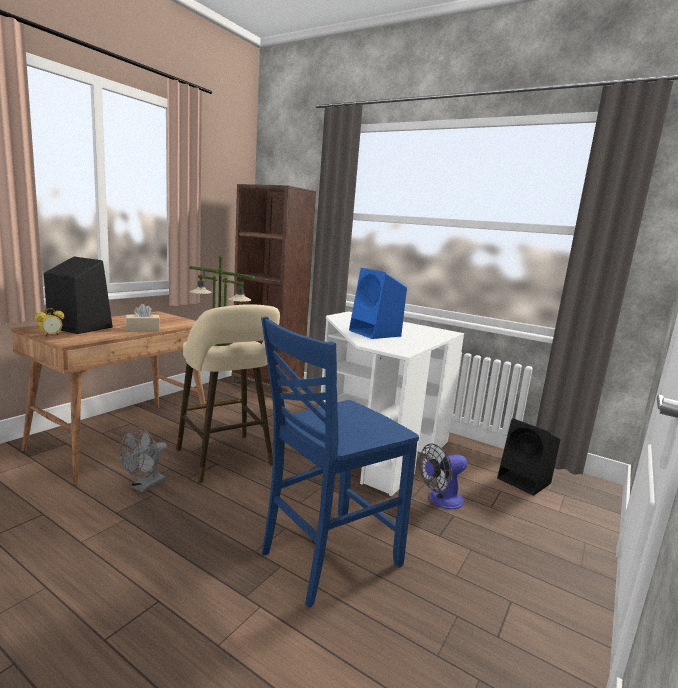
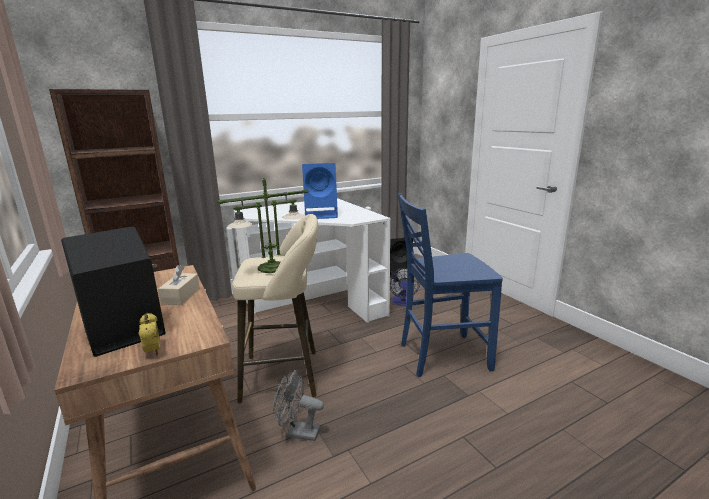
camera: 60 degrees left, 5 degrees up
(144, 486) = (298, 432): grey fan -> grey fan turned 135 degrees clockwise
(327, 557) = (441, 355): blue chair -> blue chair turned 90 degrees clockwise

